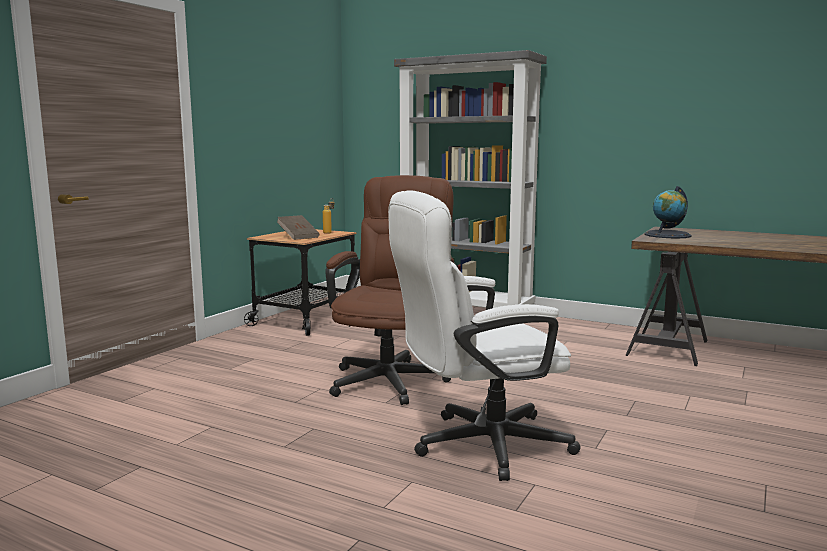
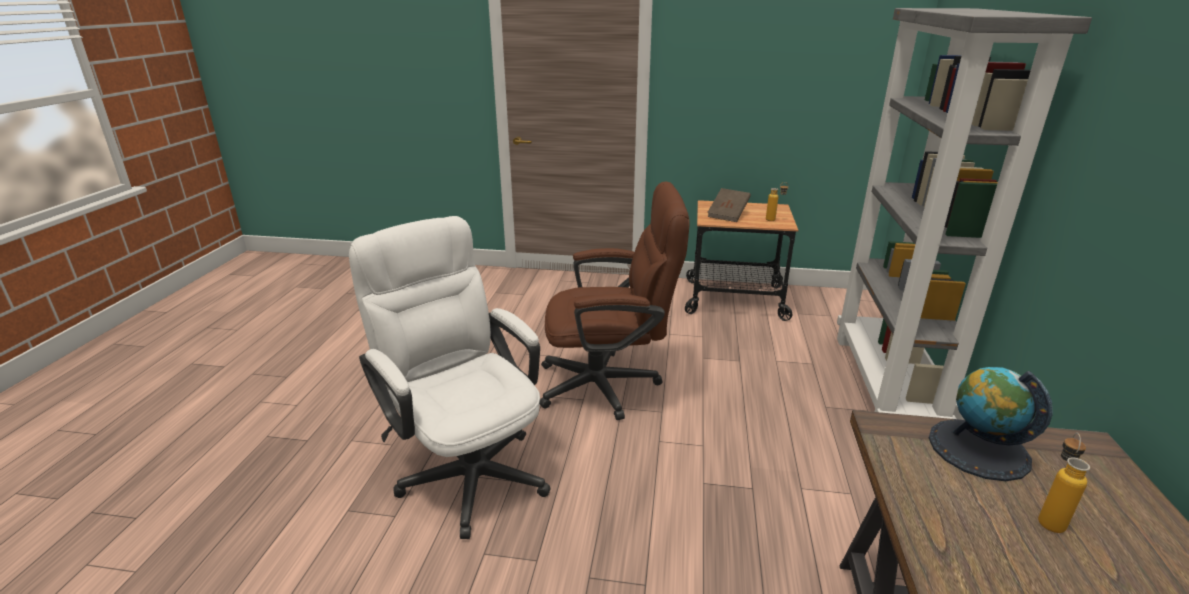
camera: 70 degrees right, 15 degrees up
(715, 236) = (1049, 518): none -> bottle

